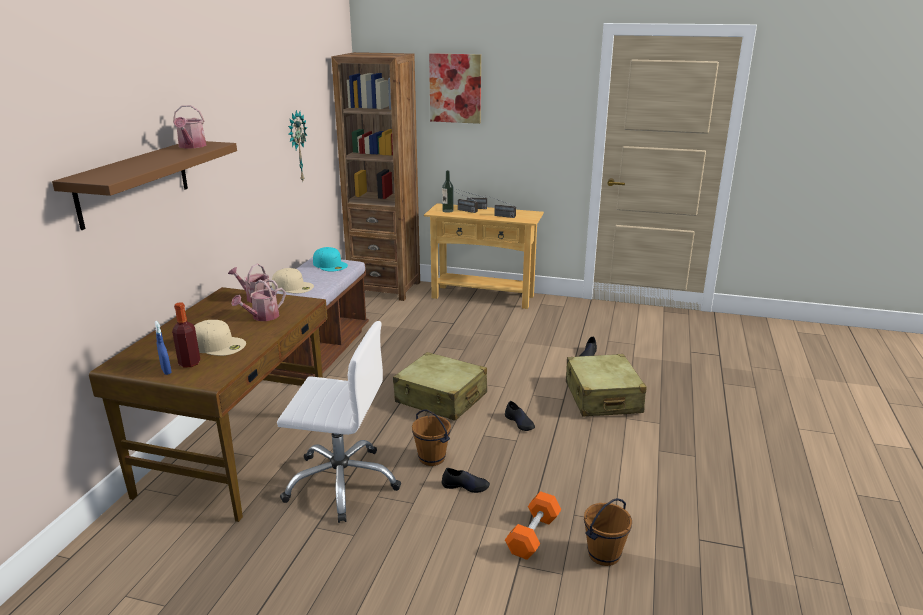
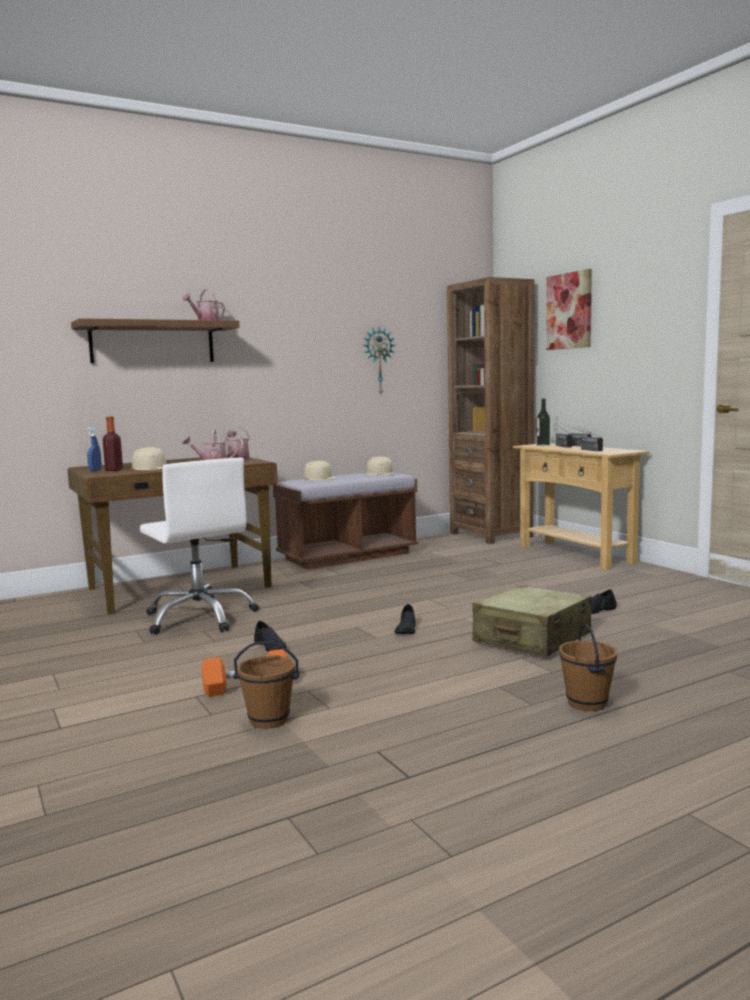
camera: 45 degrees right, 15 degrees down
(330, 264) = (380, 473): turquoise cap -> beige cap
(431, 458) = (285, 625): brown bucket -> brown bucket (586, 703)
(441, 398) = (376, 599): beige suitcase -> none

